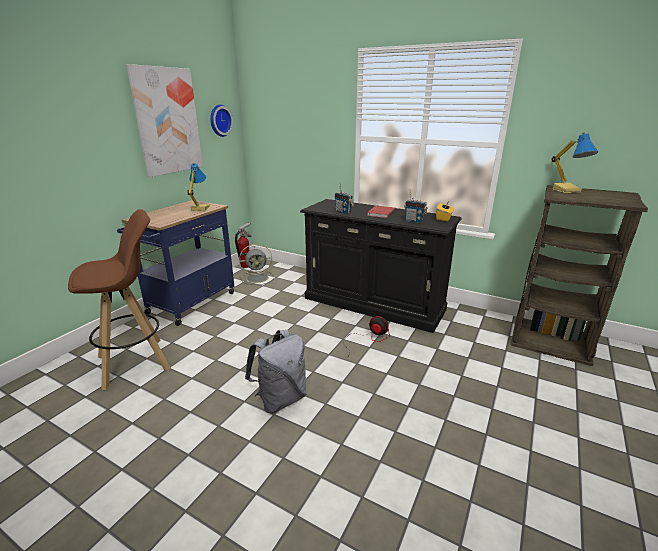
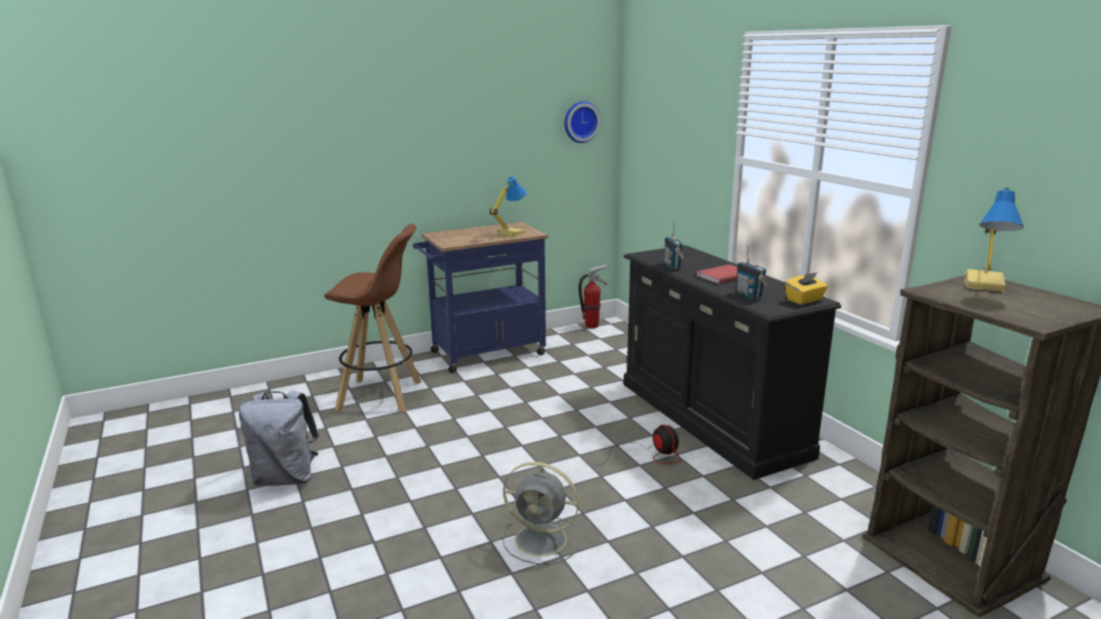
camera: 35 degrees right, 5 degrees down
(167, 121) = (501, 123): picture -> none
(258, 278) = (592, 344): grey fan -> grey fan (543, 540)
(280, 399) = (476, 477): grey backpack -> grey backpack (286, 478)

